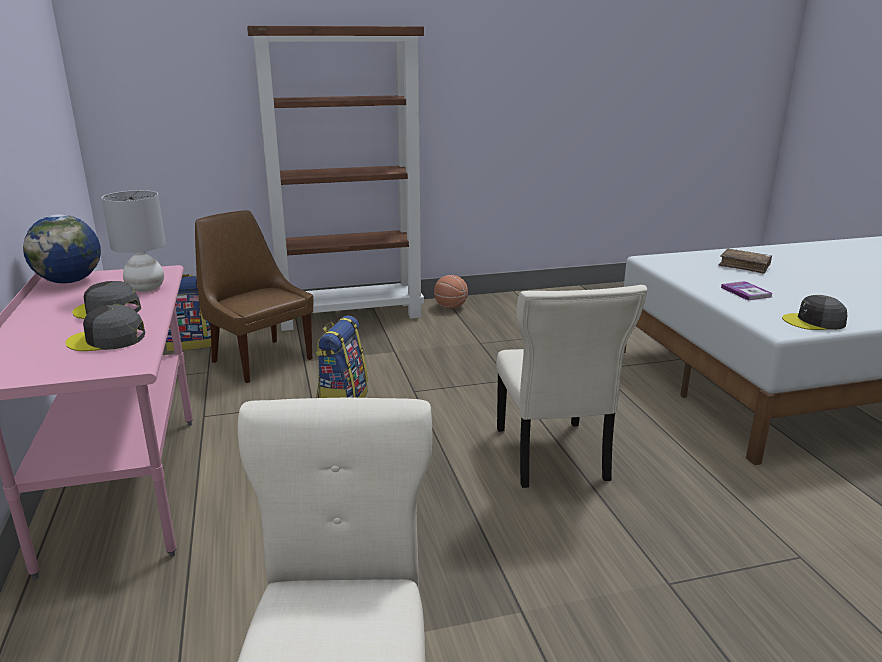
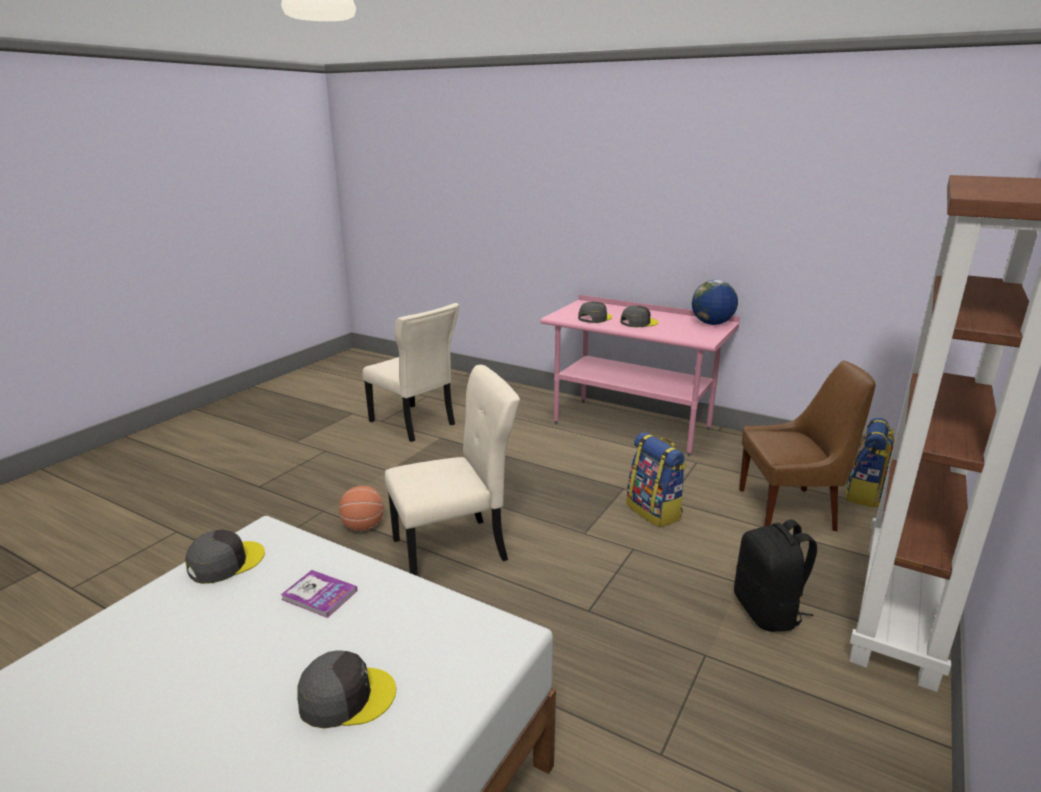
camera: 135 degrees right, 0 degrees up
(145, 288) = (669, 332): grey table lamp -> none
(412, 339) = (768, 612): none -> black backpack
(450, 307) = (885, 720): basketball -> basketball (363, 526)
(552, 457) = (454, 549): beige chair -> beige chair turned 120 degrees clockwise
(744, 266) = (346, 696): brown book -> grey cap

